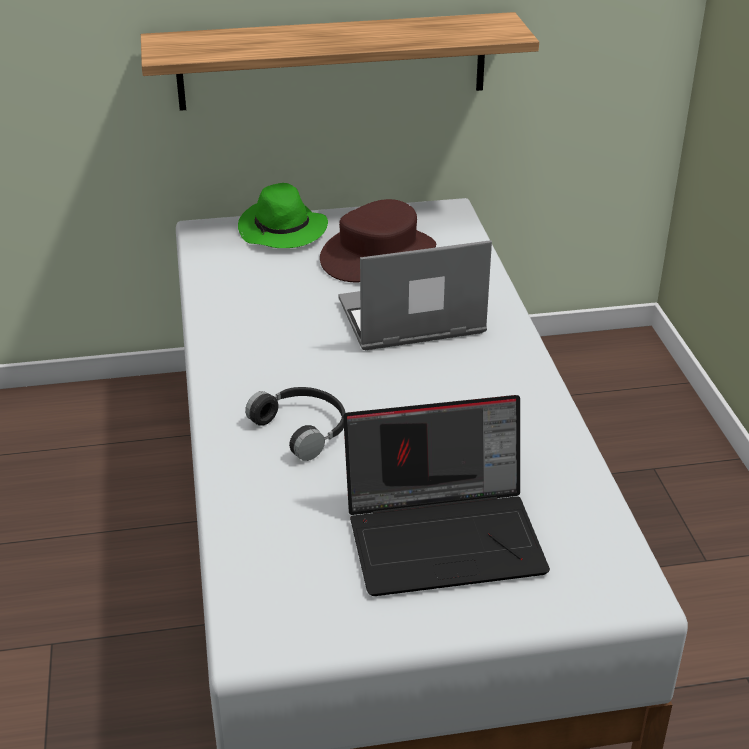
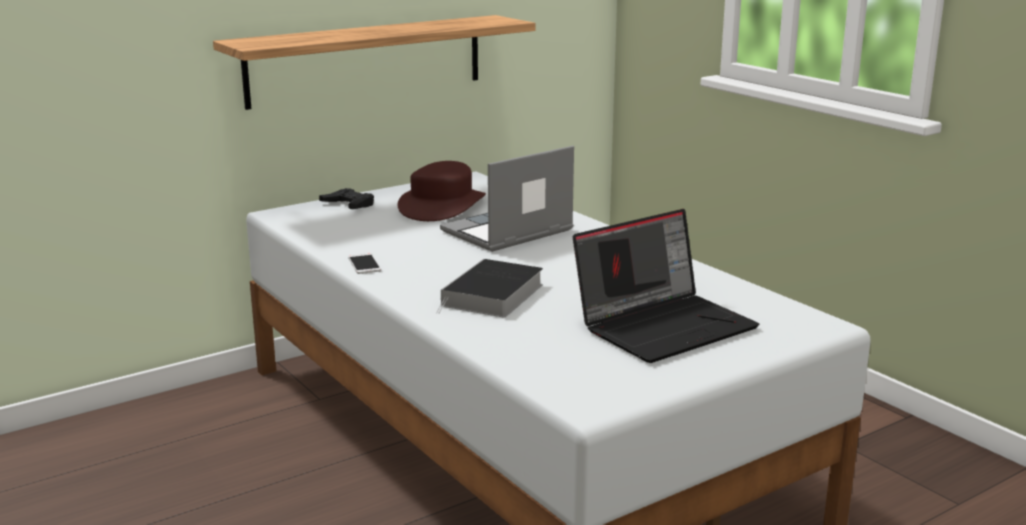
camera: 25 degrees left, 15 degrees down
(219, 338) = (364, 264): none -> phone
(283, 231) = (349, 204): green hat -> black game controller
(303, 428) = (492, 296): black headphones -> book

